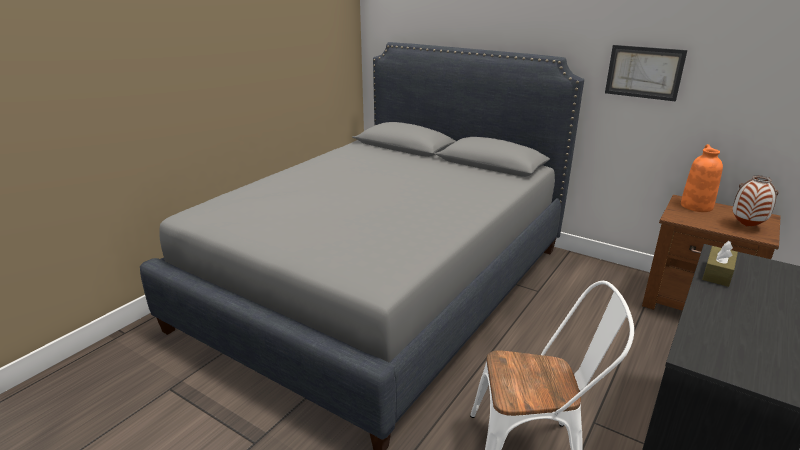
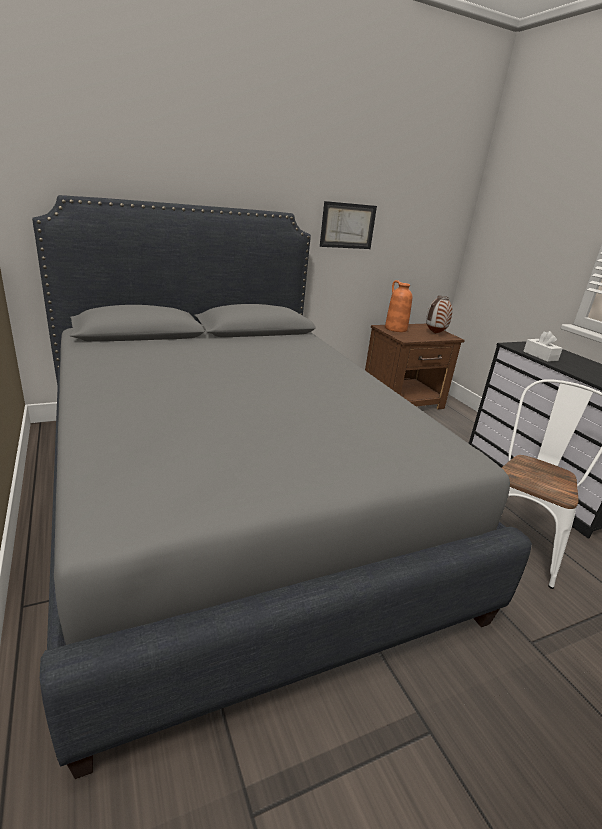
camera: 60 degrees left, 0 degrees up
(717, 273) = (540, 356): brown tissue box -> white tissue box

